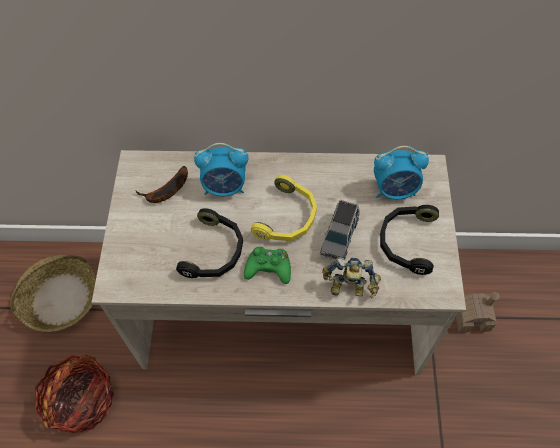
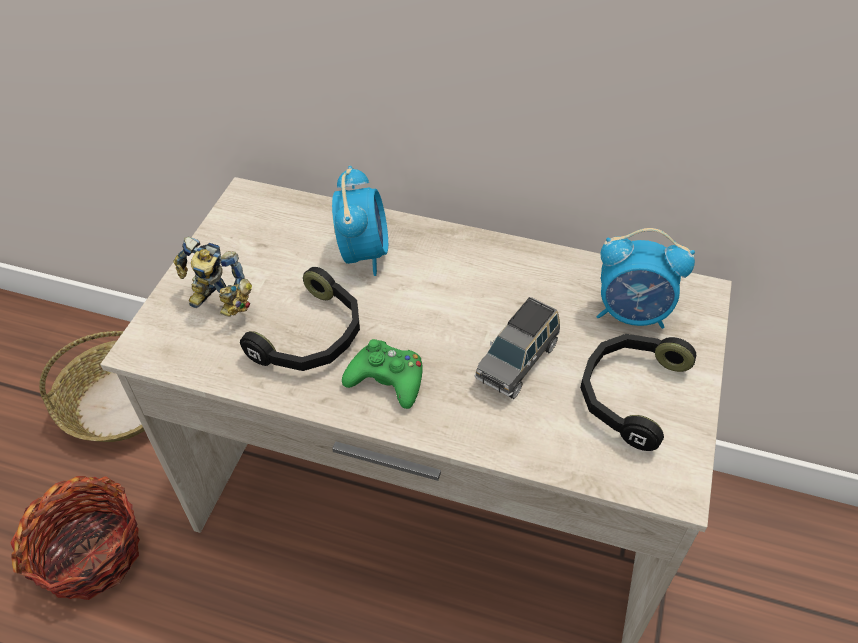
camera: 15 degrees right, 10 degrees down
(166, 191) = (274, 241): banana -> none
(225, 187) = (363, 253): alarm clock -> alarm clock turned 105 degrees counterclockwise
(288, 218) = (444, 315): yellow headphones -> none
(349, 289) = (507, 443): toy robot -> toy robot (216, 305)
(471, 316) = (740, 591): toy house -> none

